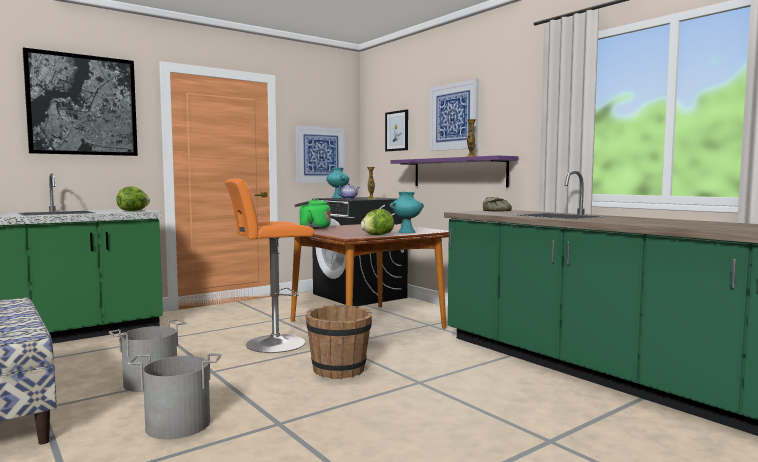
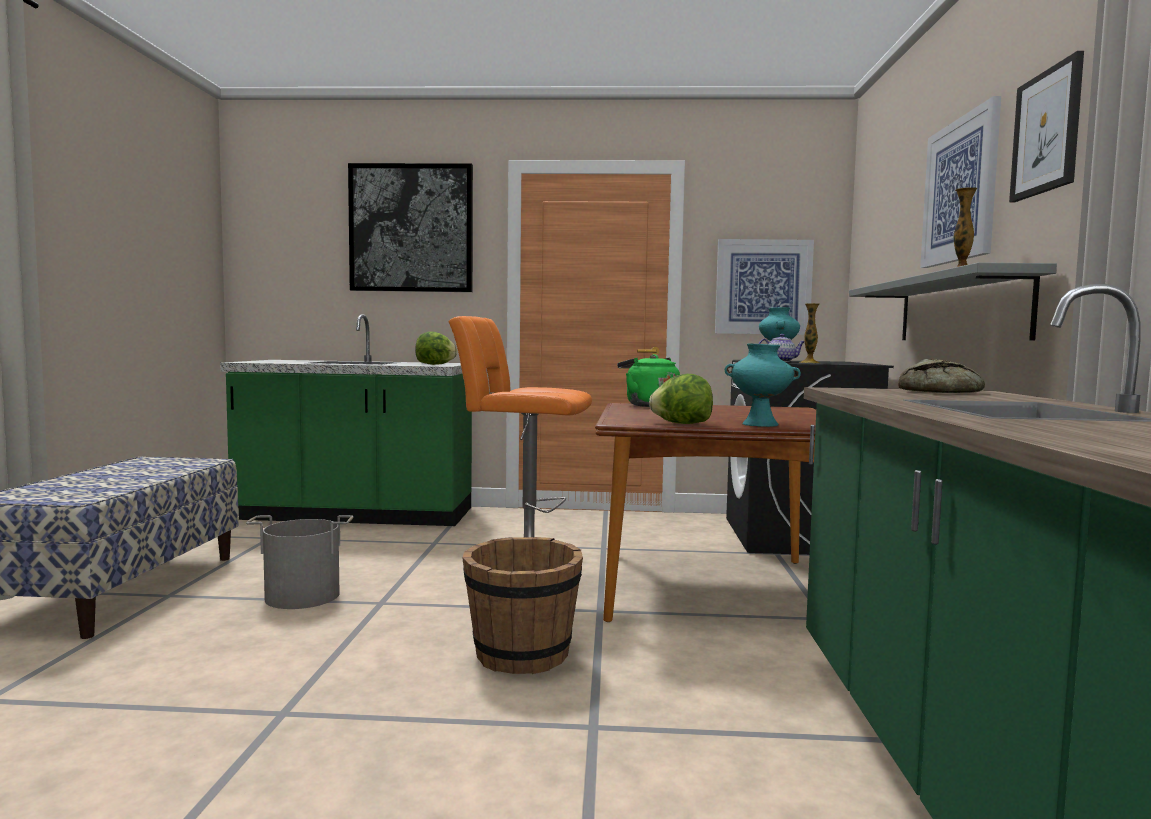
camera: 40 degrees right, 0 degrees up
(178, 424) = (205, 664): grey bucket -> none
(397, 131) = (887, 235): picture -> picture (1046, 132)
(458, 172) = (959, 310): purple shelf -> grey shelf

